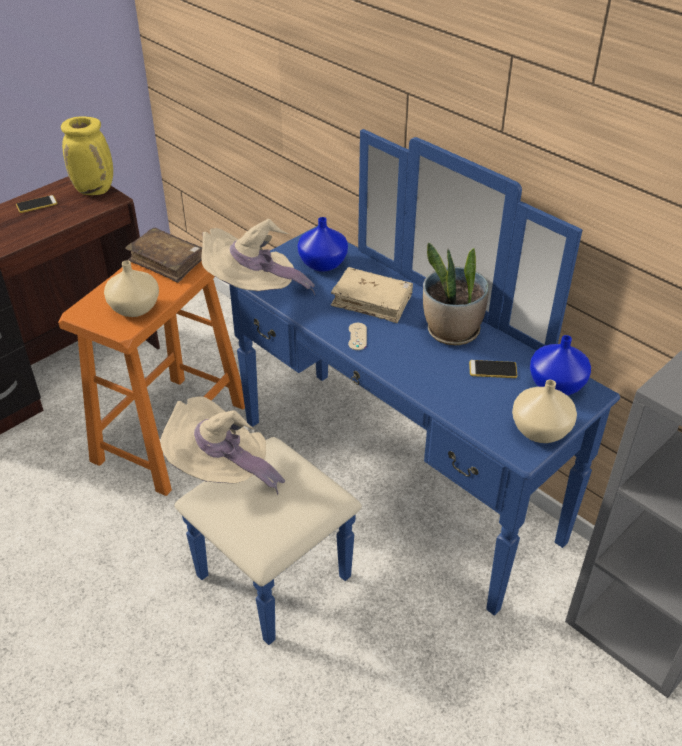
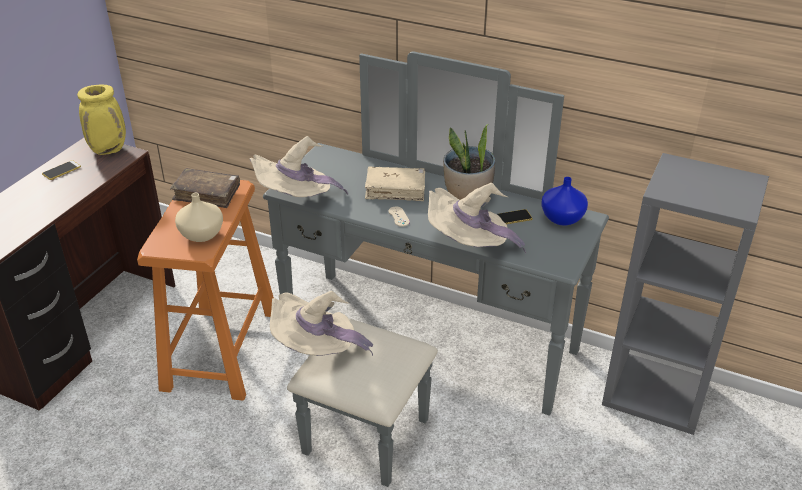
camera: 20 degrees left, 5 degrees down
(323, 263) = (340, 169): blue vase -> none
(371, 500) = (417, 359): blue dresser -> grey dresser
(419, 394) = (469, 246): none -> beige hat
(539, 429) = (566, 250): beige vase -> none

